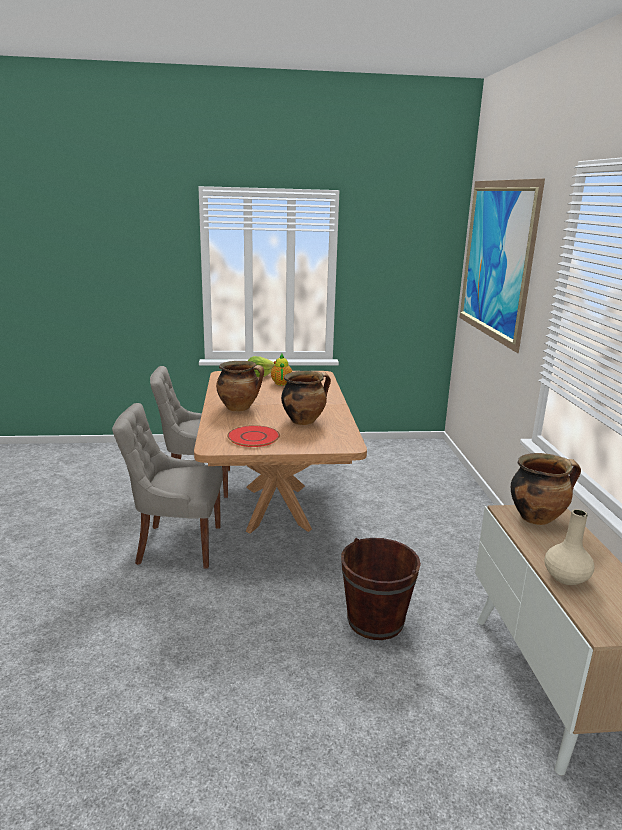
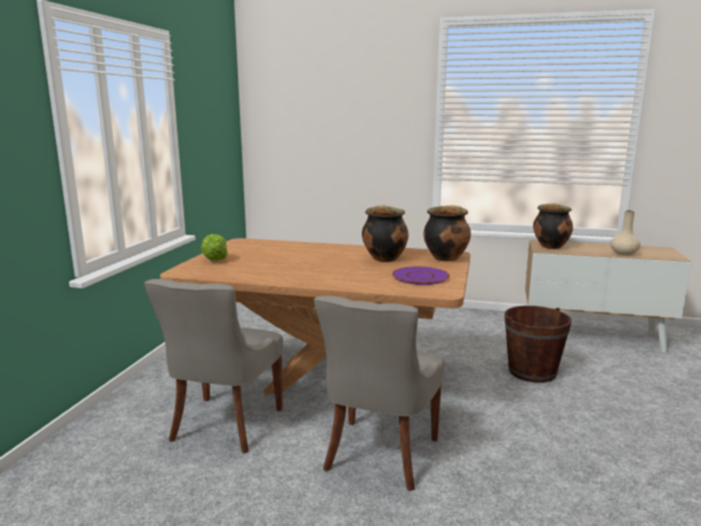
camera: 70 degrees left, 5 degrees down
(239, 408) = (325, 275): cooking pot -> cooking pot (445, 258)
(253, 437) = (420, 277): red plate -> purple plate
(281, 383) = (253, 255): teapot -> none
(495, 260) = (318, 103): picture -> none

